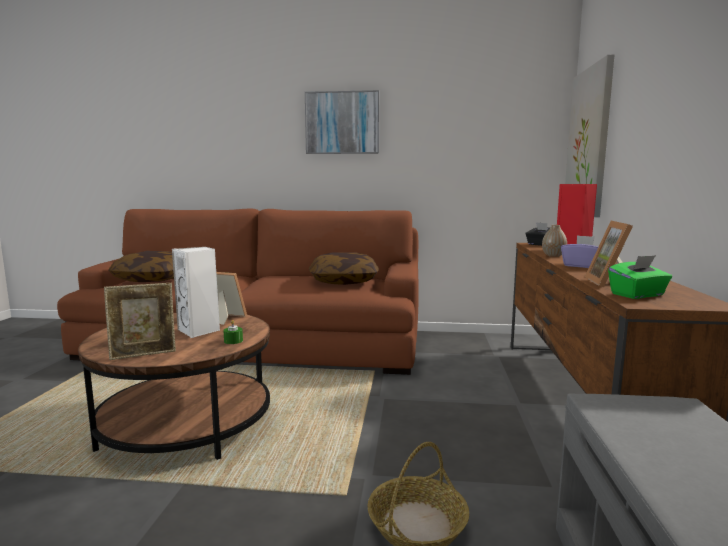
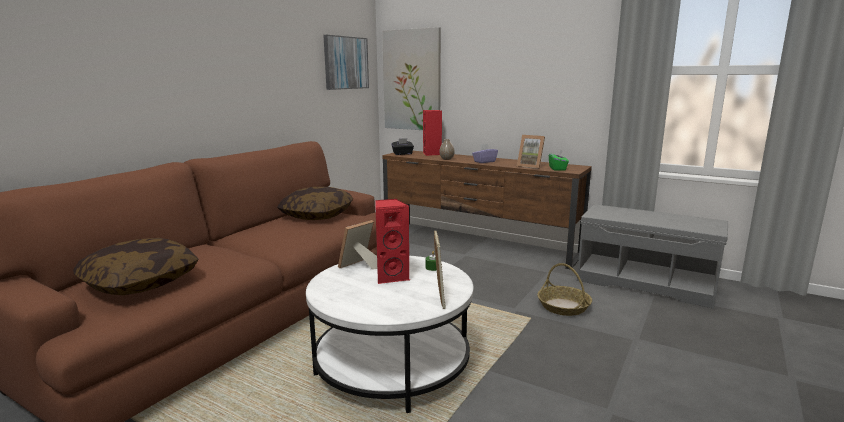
camera: 65 degrees left, 5 degrees up
(186, 423) = (392, 364): brown coffee table -> white coffee table
(199, 331) = (391, 276): white speaker -> red speaker
(342, 123) = (236, 55): picture -> picture (346, 63)

